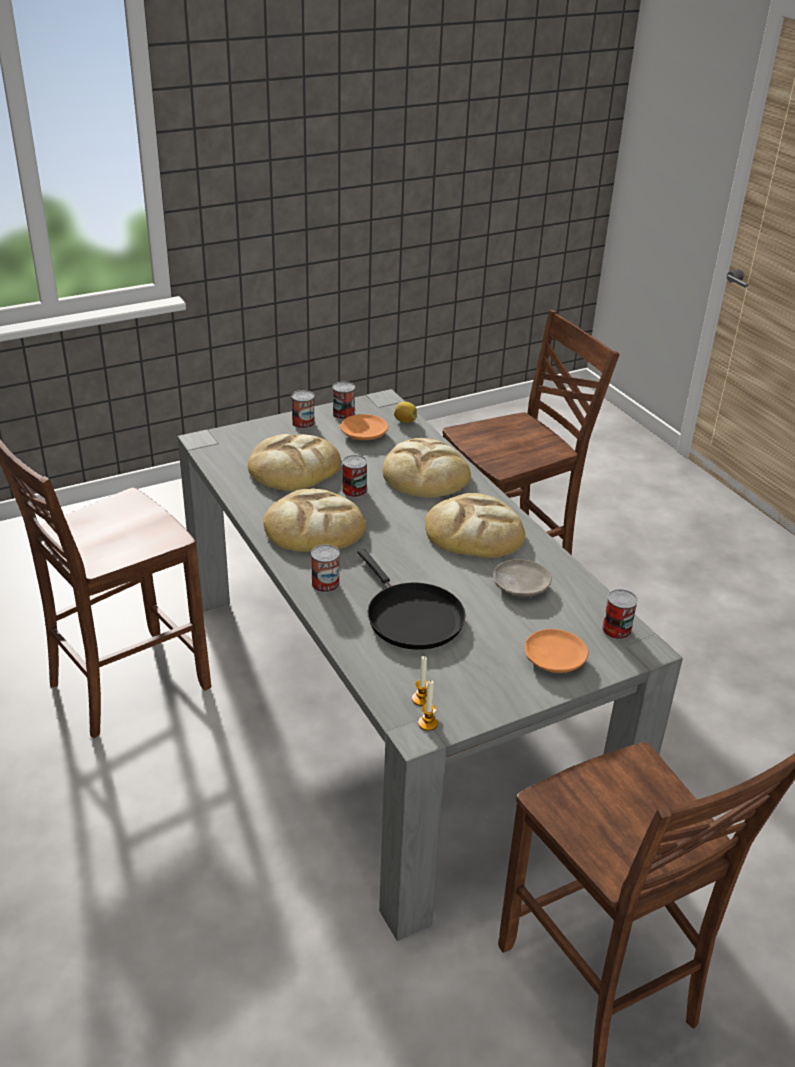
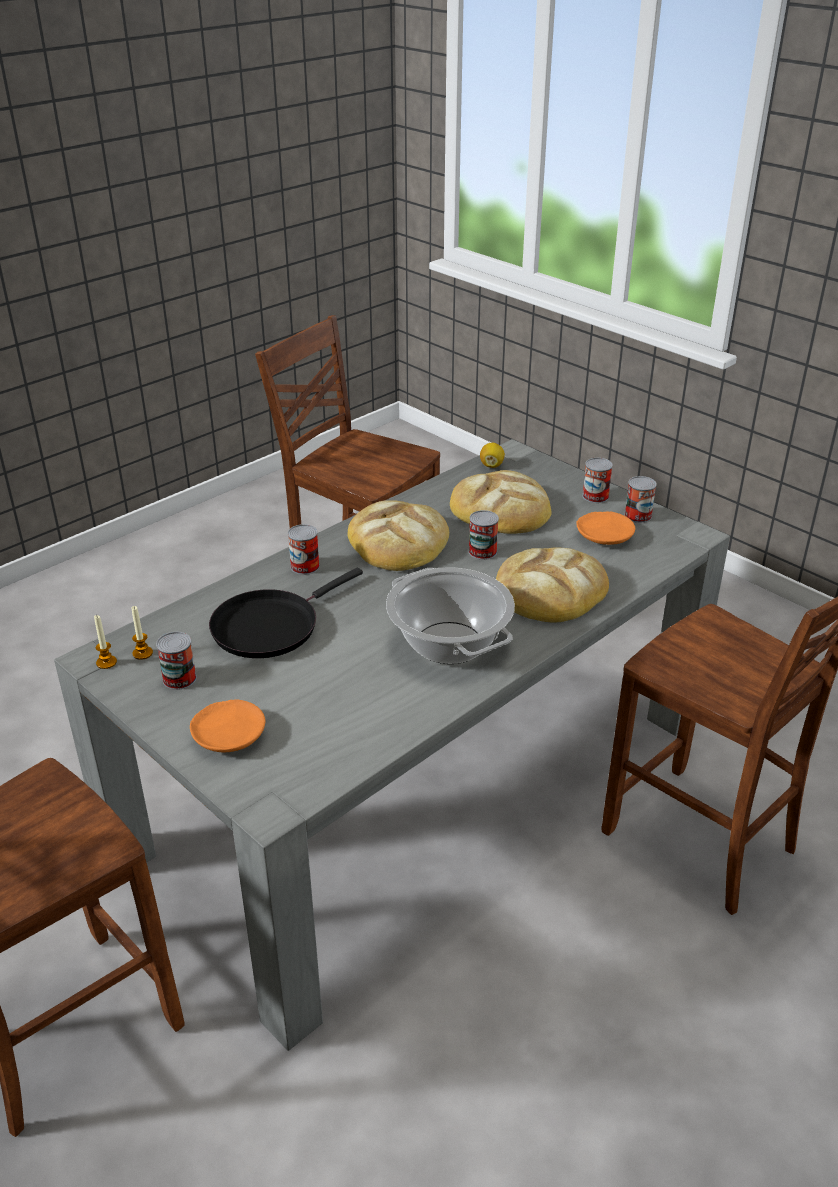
camera: 75 degrees right, 0 degrees up
(405, 421) = (660, 557): lemon -> lemon (491, 465)
(474, 532) = (450, 643): bread -> cooking pot
(520, 586) = (358, 693): beige plate -> none
(616, 630) = (300, 780): can -> can (179, 678)

